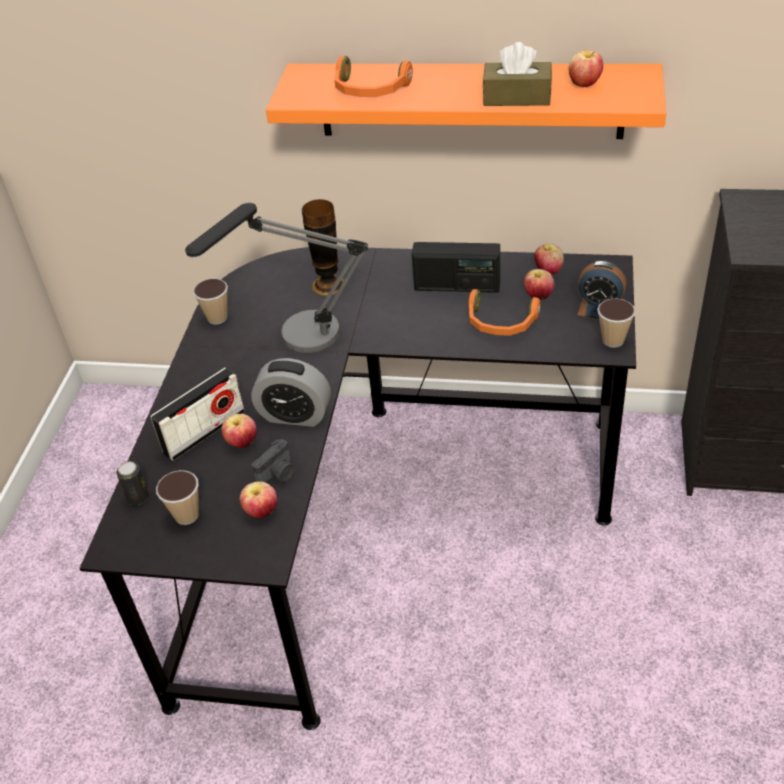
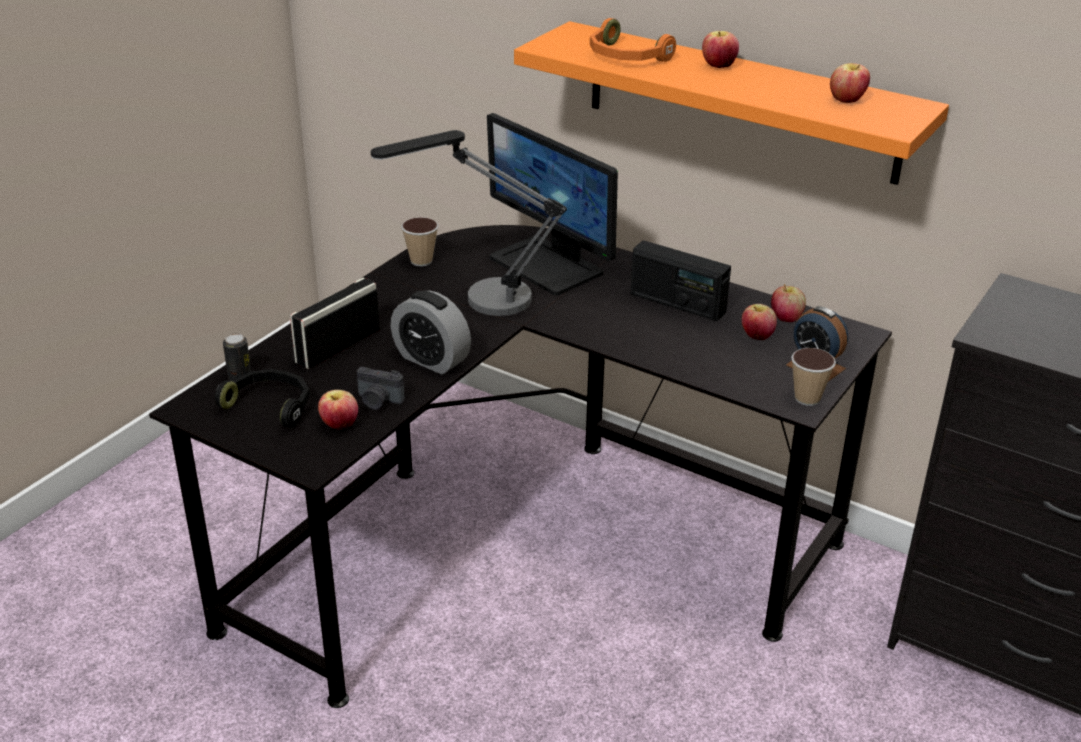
camera: 20 degrees right, 10 degrees down
(186, 515) = (271, 405): cup -> black headphones
(204, 432) = (338, 346): radio -> radio turned 150 degrees clockwise
(242, 442) = (365, 365): apple -> apple (718, 66)
(278, 474) = (378, 401): camera -> camera turned 45 degrees clockwise
(328, 285) = (548, 265): vase -> monitor
(500, 323) = (697, 347): orange headphones -> none
(517, 97) = (765, 94): brown tissue box -> none

